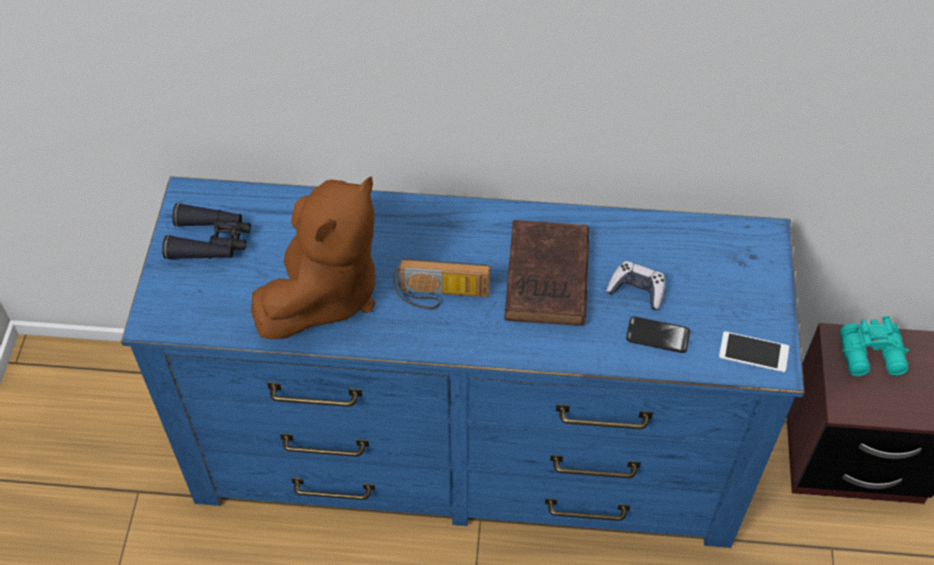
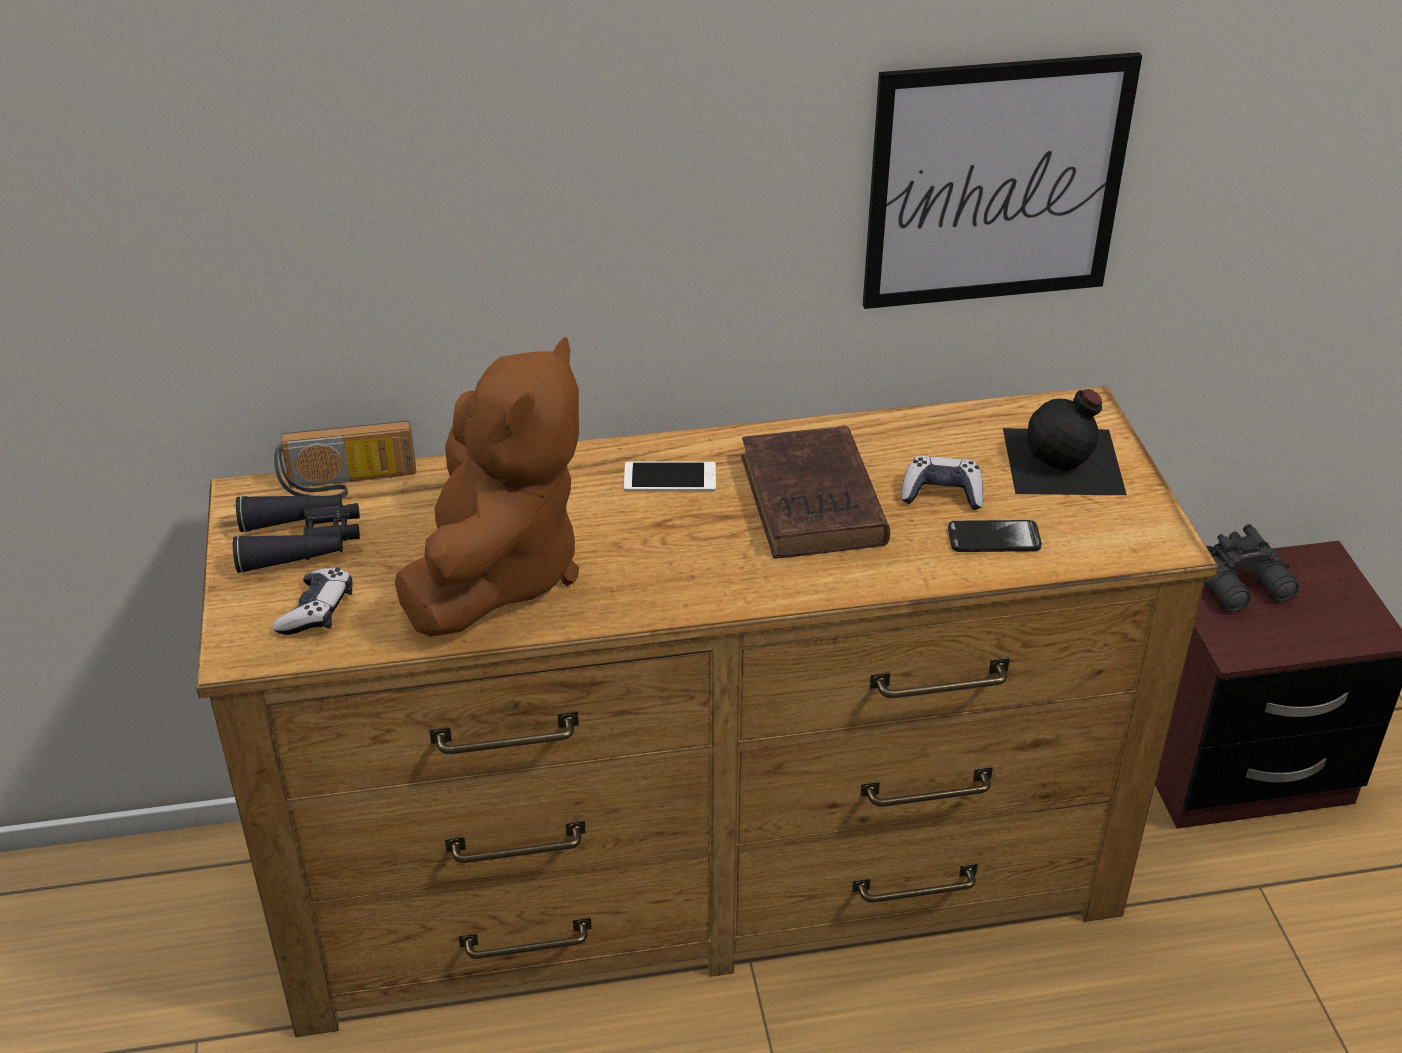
camera: 15 degrees left, 15 degrees down
(206, 299) = (317, 612): none -> game controller
(441, 296) = (671, 547): radio -> radio (348, 484)
(467, 450) = (700, 872): blue dresser -> brown dresser
(719, 86) = (995, 183): none -> picture
(732, 281) = (1065, 462): none -> black bottle
(753, 352) = (1131, 533): phone -> phone (670, 477)
(872, 356) = (1244, 586): turquoise binoculars -> black binoculars

